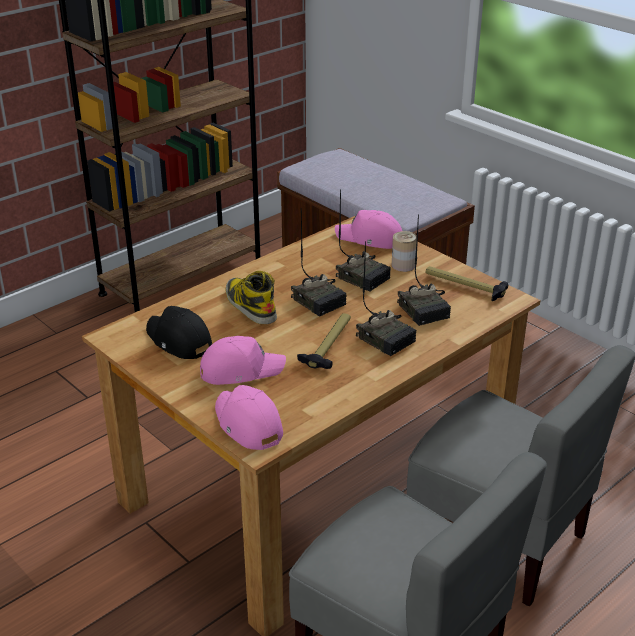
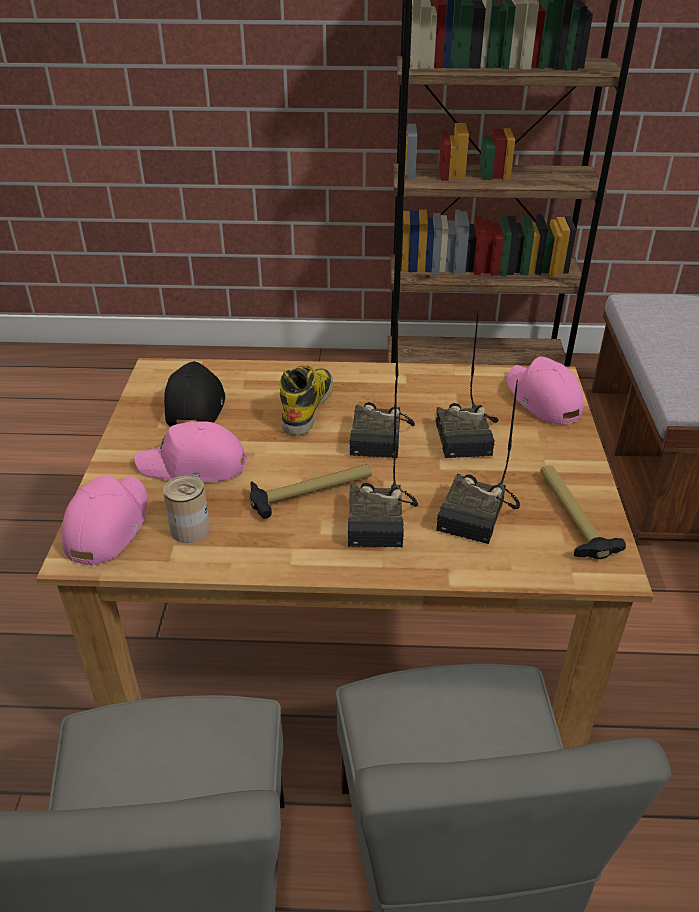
camera: 45 degrees right, 5 degrees up
(240, 370) = (194, 466): pink cap -> pink cap turned 150 degrees clockwise
(403, 265) = (534, 449): can -> can (190, 529)

